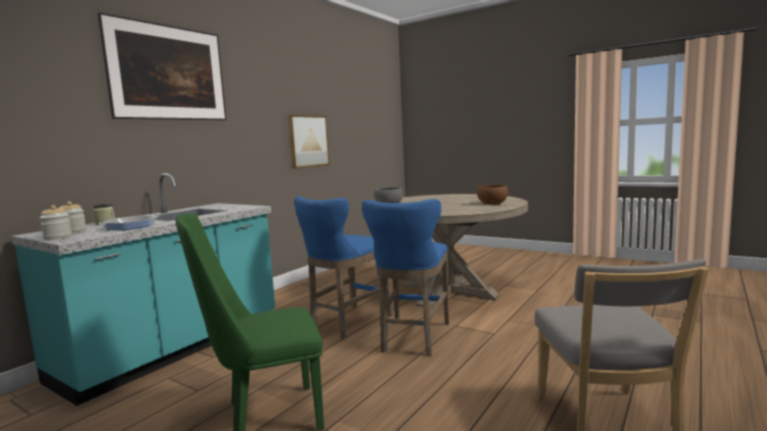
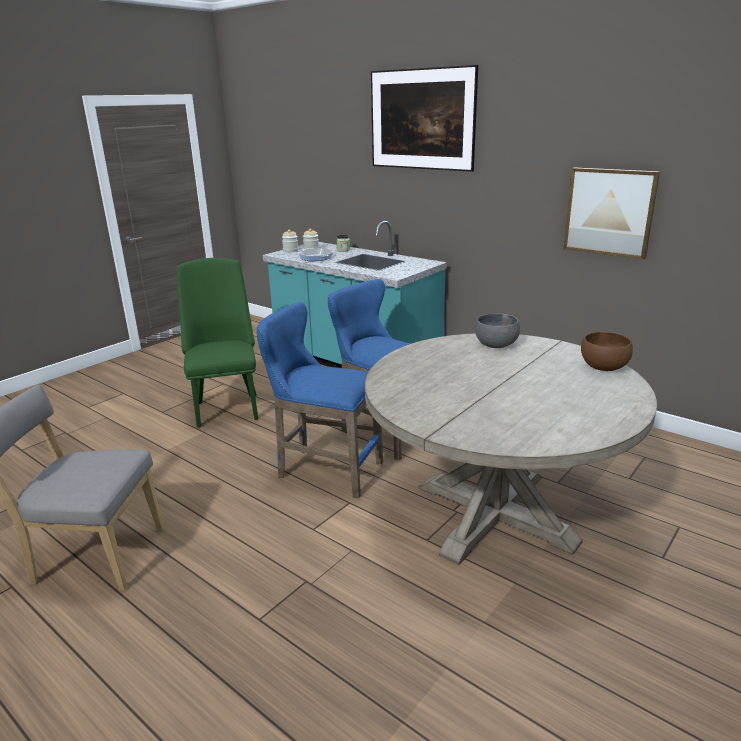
camera: 95 degrees right, 15 degrees up
(492, 203) = (471, 416): brown bowl -> brown bowl (604, 366)

